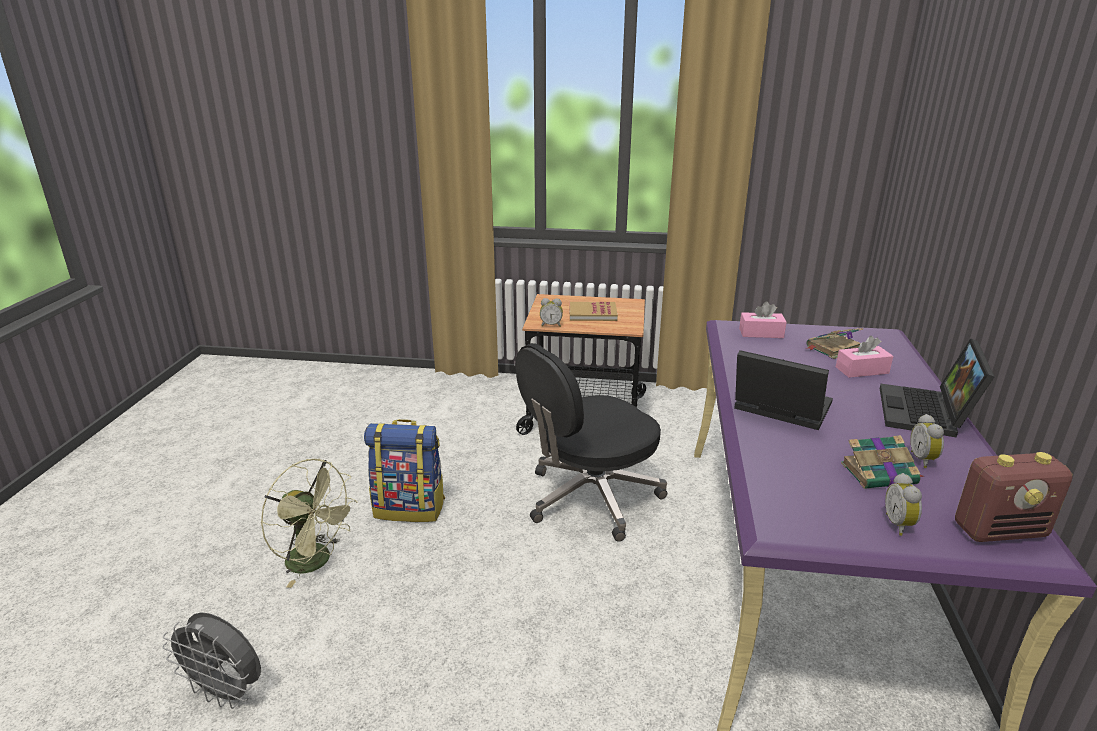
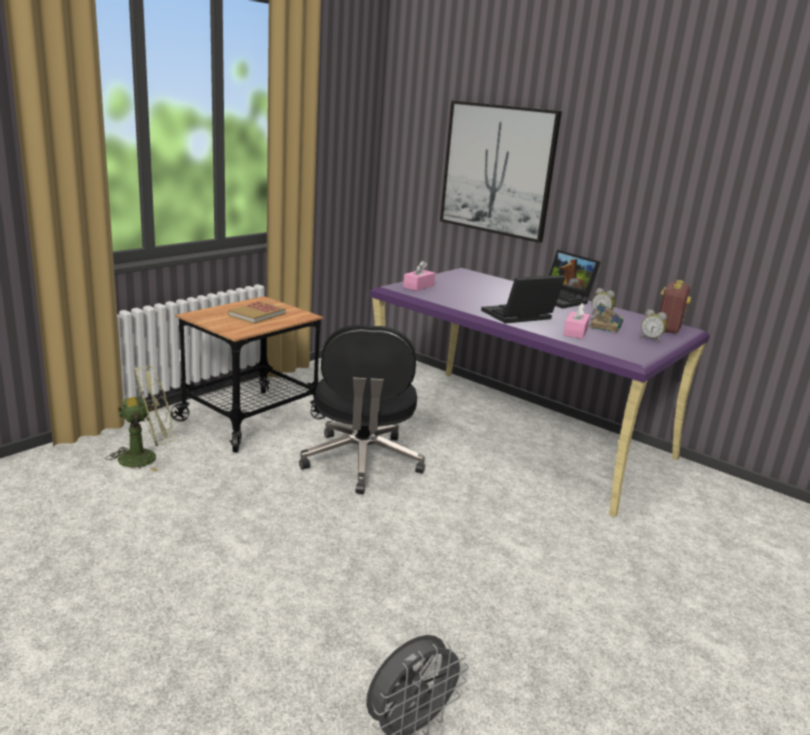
camera: 60 degrees left, 5 degrees down
(316, 562) = (277, 620): green fan -> green fan (146, 457)
(410, 508) = (264, 542): backpack -> none
(551, 325) = (250, 330): alarm clock -> none
(832, 348) = (464, 284): book -> none
(862, 370) = (498, 289): pink tissue box -> pink tissue box (575, 332)
(959, 196) = (497, 170): none -> picture

